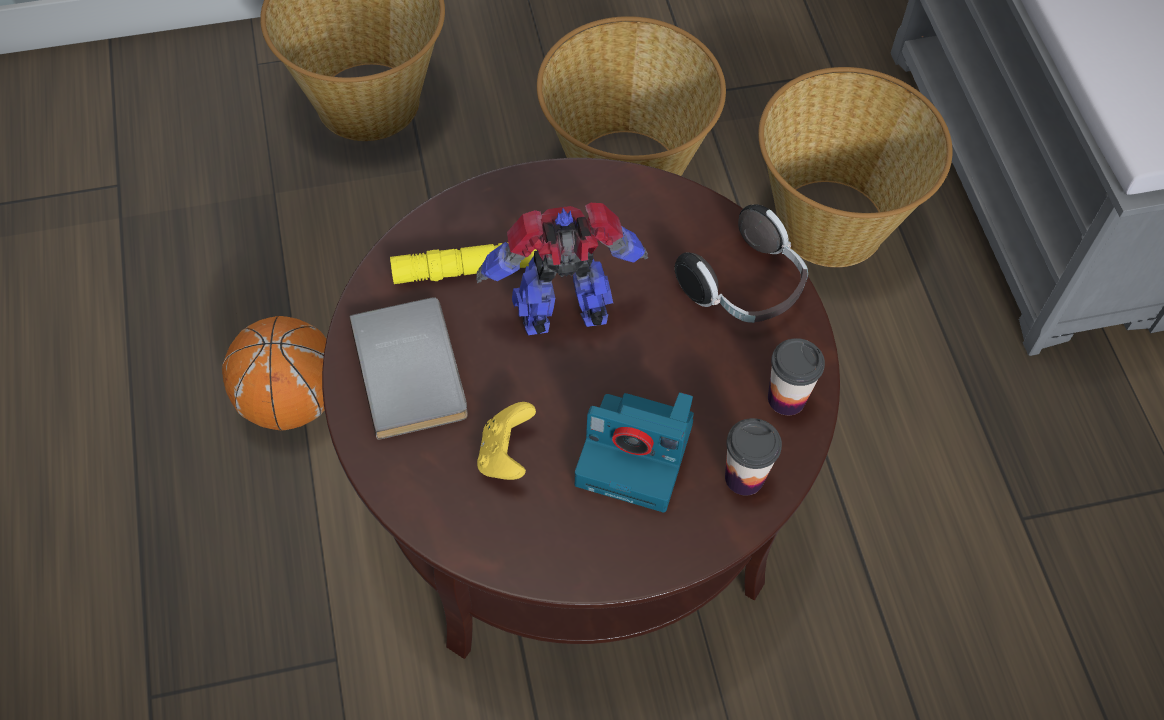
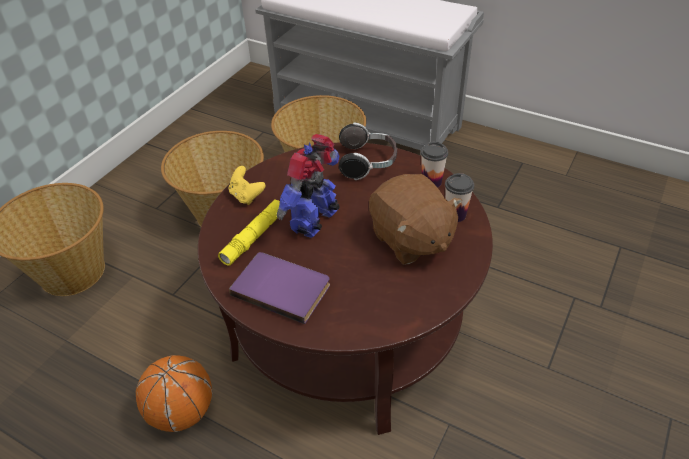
camera: 45 degrees left, 15 degrees down
(414, 369) = (282, 287): grey book -> purple book
(505, 455) = (364, 282): yellow game controller -> yellow game controller (246, 196)
(637, 454) = (410, 239): camera -> brown plush toy

